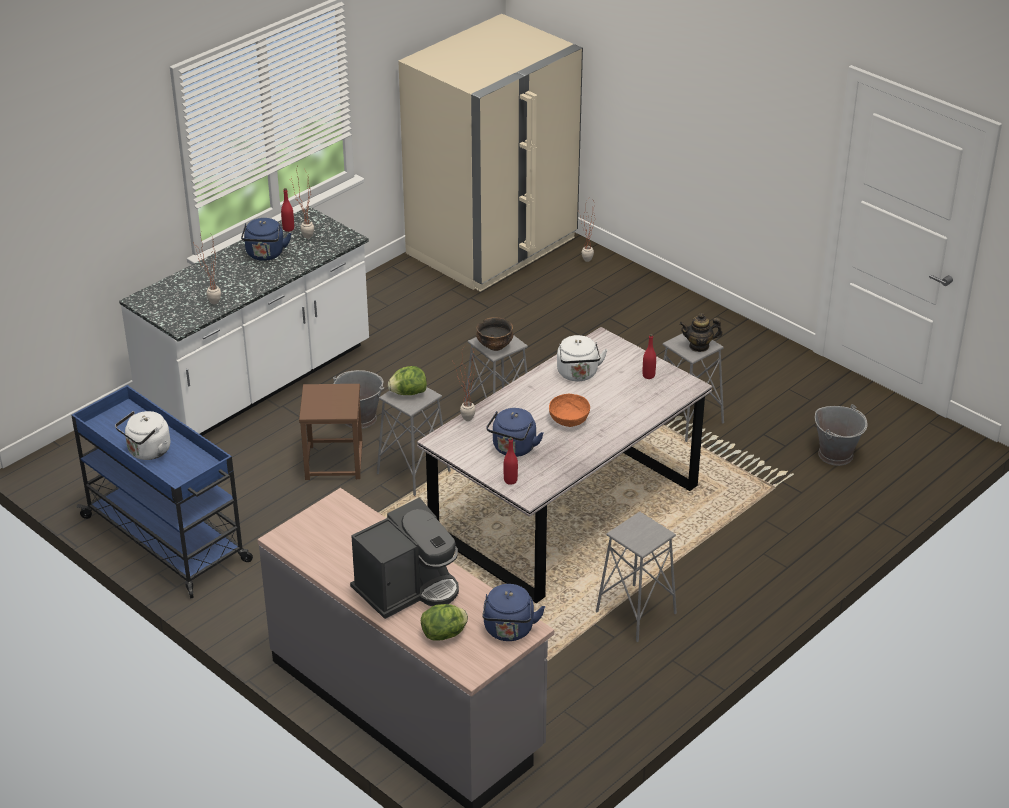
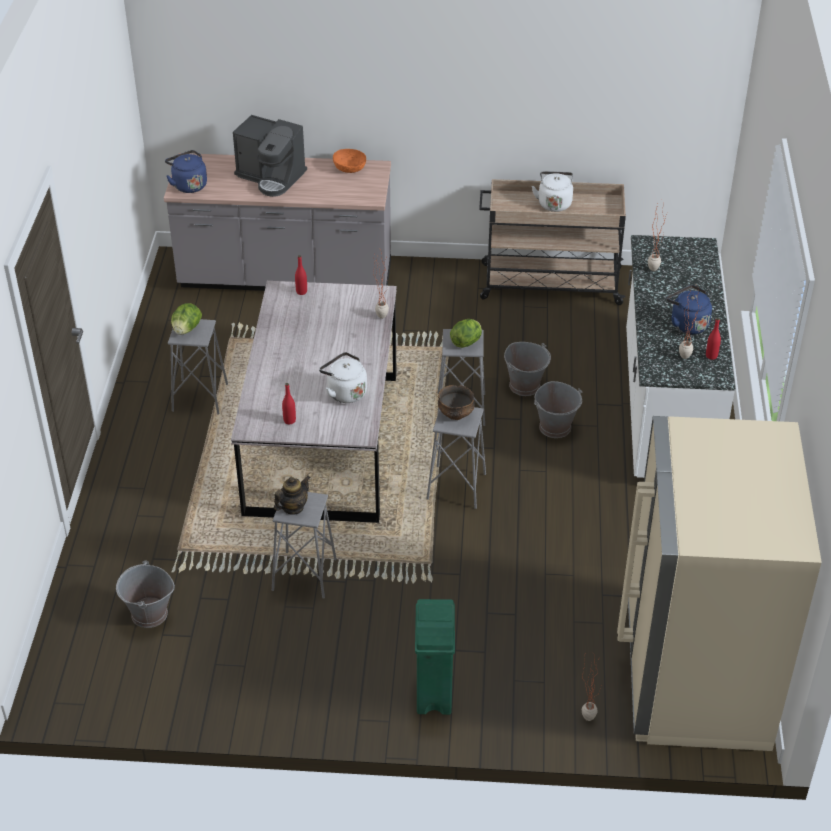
camera: 140 degrees right, 5 degrees up
(167, 540) = (549, 284): blue cart -> beige cart
(333, 462) = (525, 385): brown stool -> grey bucket
(407, 589) = (271, 177): coffee machine -> coffee machine turned 75 degrees counterclockwise
(444, 634) = (223, 168): lettuce -> lettuce (186, 329)
(513, 449) = (325, 313): blue kettle -> none
(569, 419) = (311, 353): orange bowl -> orange bowl (350, 168)
(671, 314) = (433, 693): none -> green trash can

